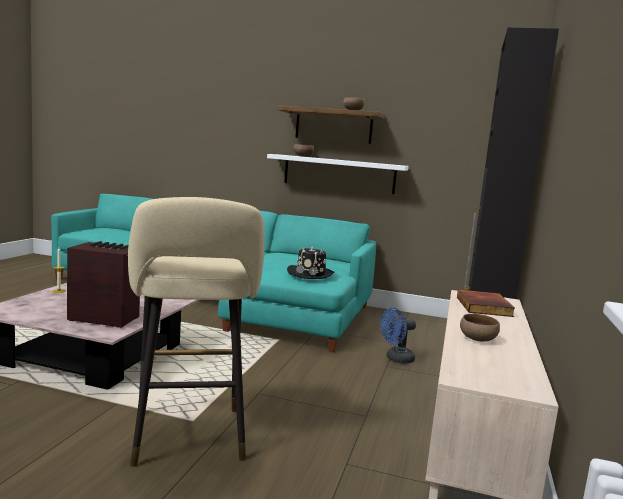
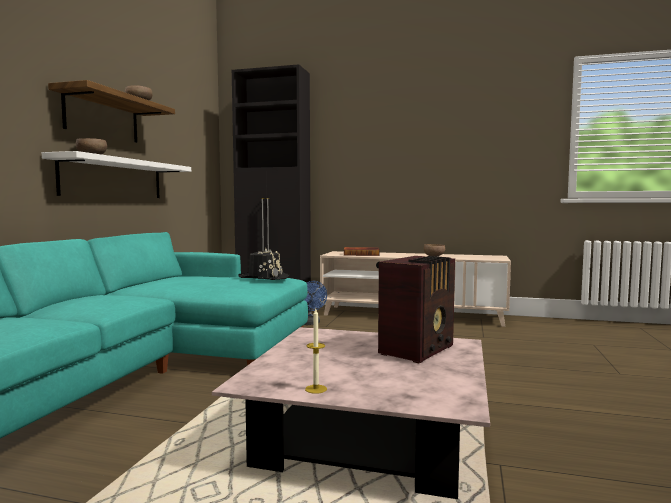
camera: 90 degrees left, 5 degrees down
(103, 318) = (419, 350): radio -> radio turned 150 degrees counterclockwise
(189, 439) = (506, 370): beige stool -> none

